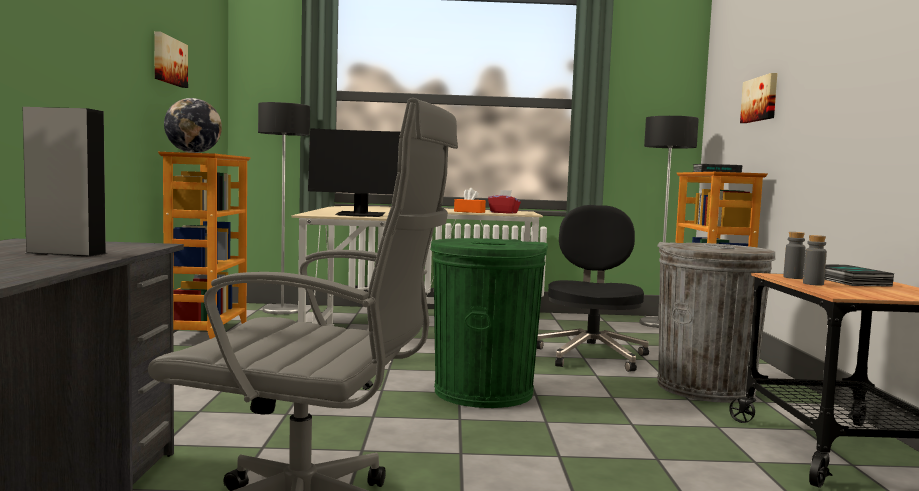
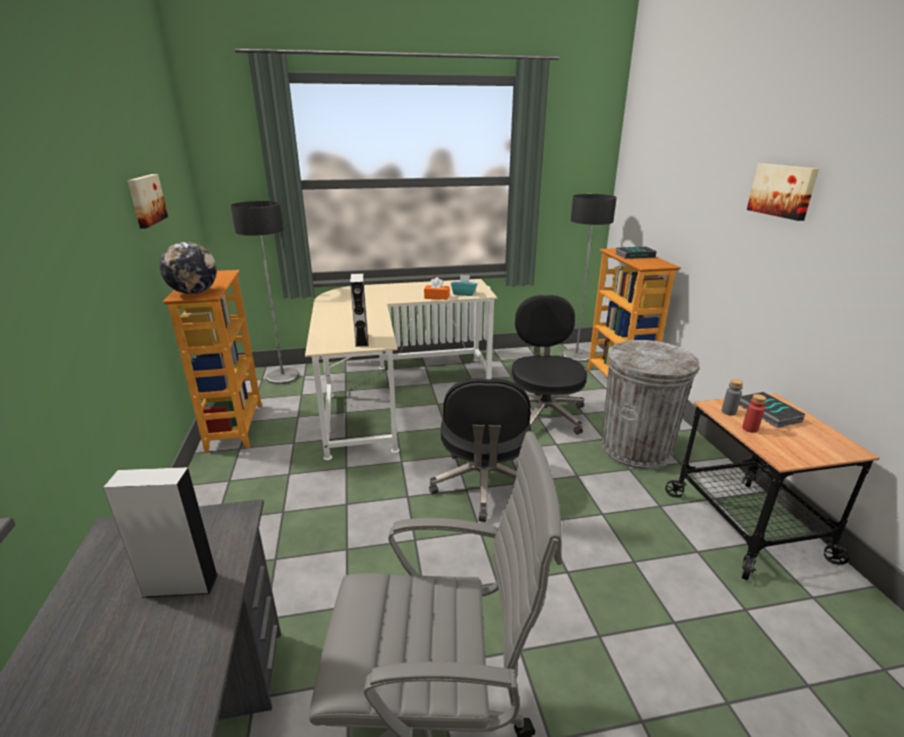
camera: 10 degrees left, 20 degrees up
(361, 215) = (362, 340): monitor -> grey speaker
(483, 392) = (483, 485): green trash can -> black office chair
(504, 212) = (464, 293): red tissue box -> turquoise tissue box
(760, 99) = (677, 197): picture -> picture (782, 190)
(813, 284) = (750, 429): grey bottle -> red bottle

